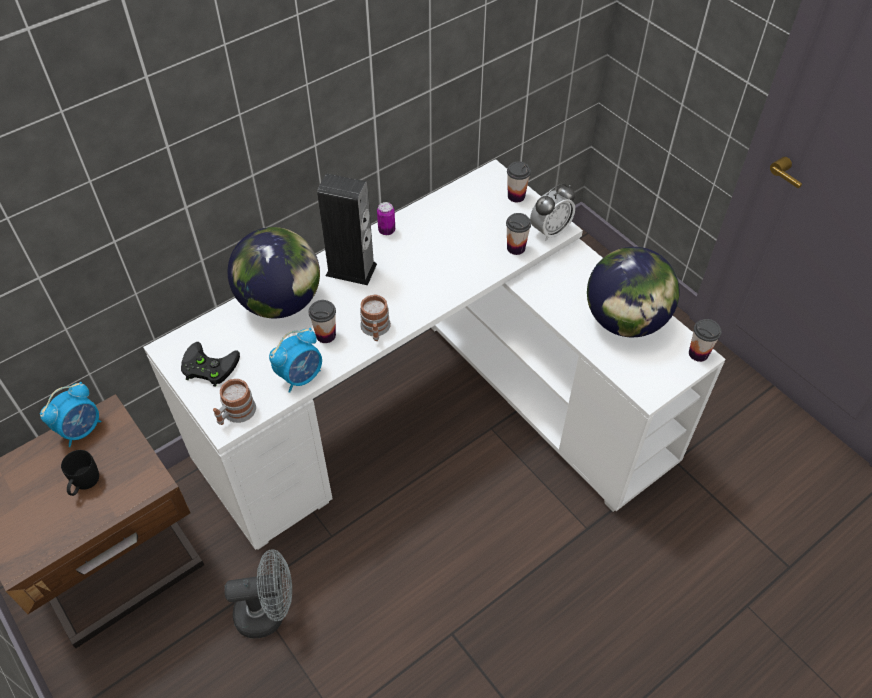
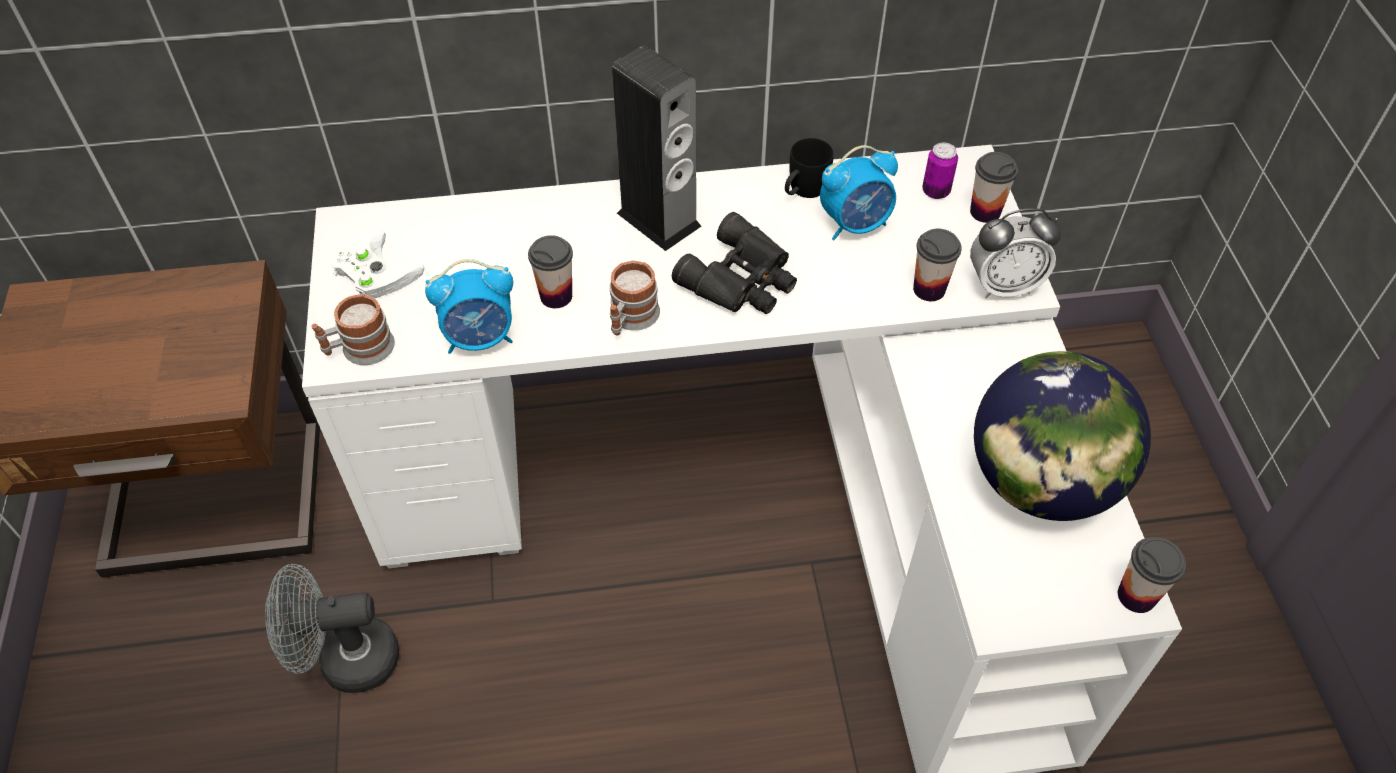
camera: 30 degrees right, 0 degrees up
(81, 429) = (193, 286): alarm clock -> alarm clock (855, 224)
(84, 484) = (144, 357): black mug -> black mug (803, 190)
(207, 367) = (371, 270): black game controller -> white game controller
(268, 612) = (346, 660): grey fan -> grey fan turned 150 degrees clockwise
(281, 302) = (530, 224): globe -> none
(386, 230) = (749, 185): can -> can (935, 191)
(419, 283) = (742, 280): none -> black binoculars

